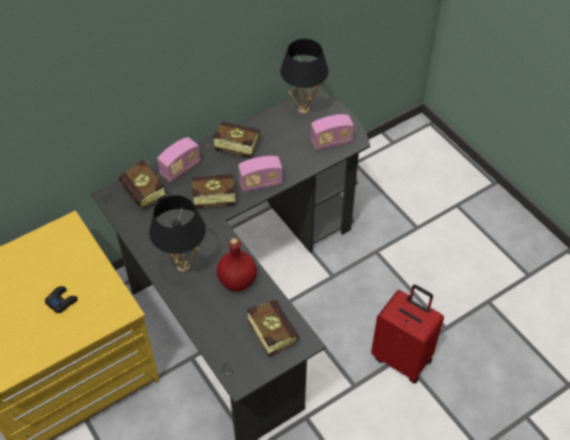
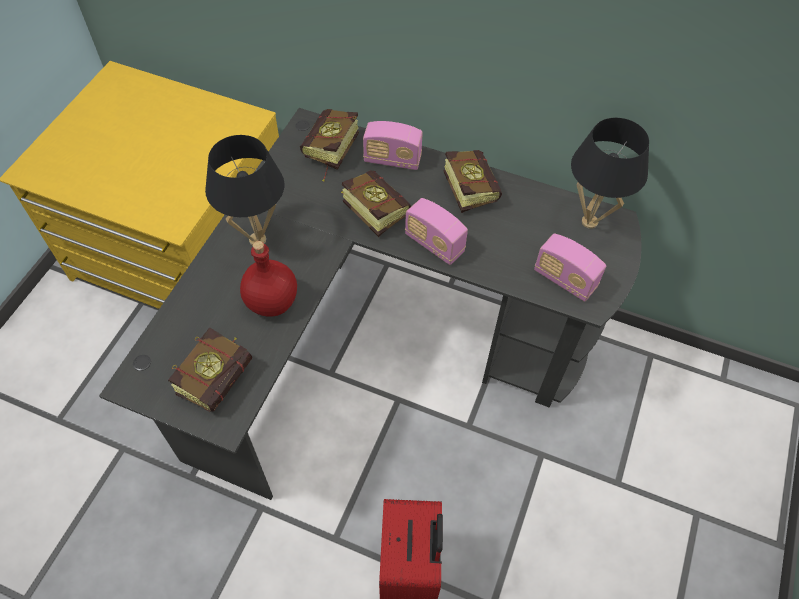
camera: 55 degrees right, 5 degrees up
(61, 301) = (153, 168): black game controller -> none

